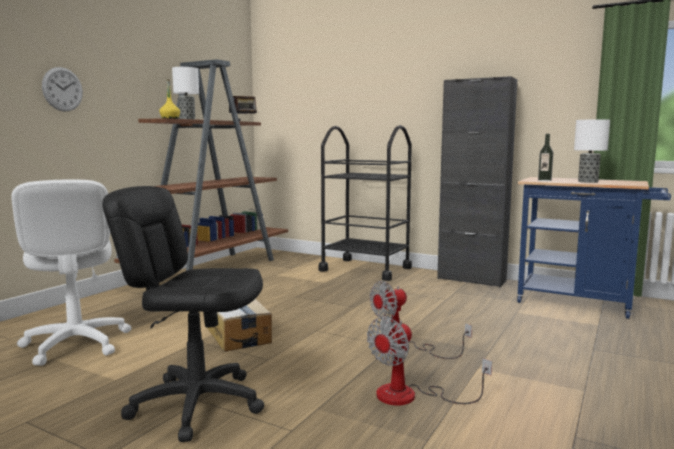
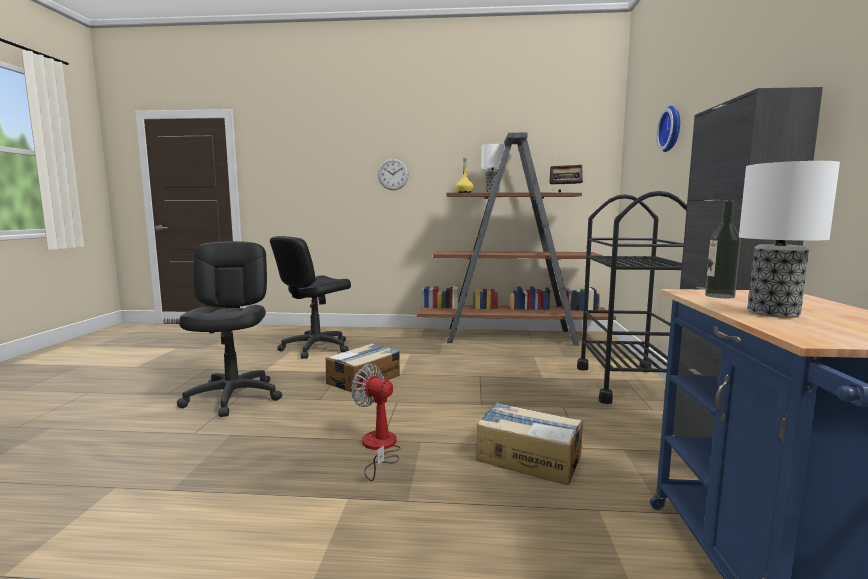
camera: 65 degrees right, 0 degrees up
(75, 344) = (315, 348): white office chair -> black office chair
(350, 78) = (672, 129): none -> wall clock
(410, 396) = (261, 469): fan -> none
(450, 312) = (528, 457): none -> cardboard box

